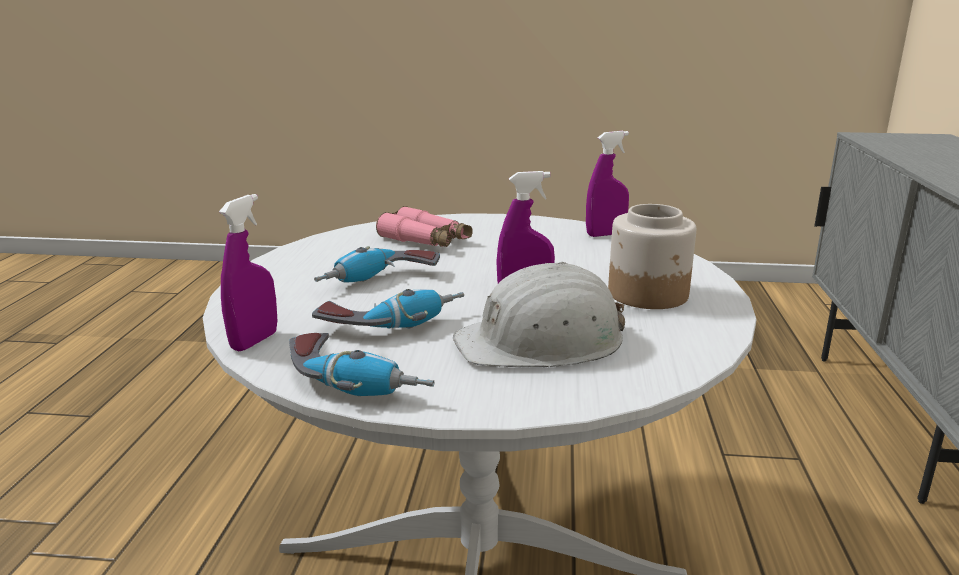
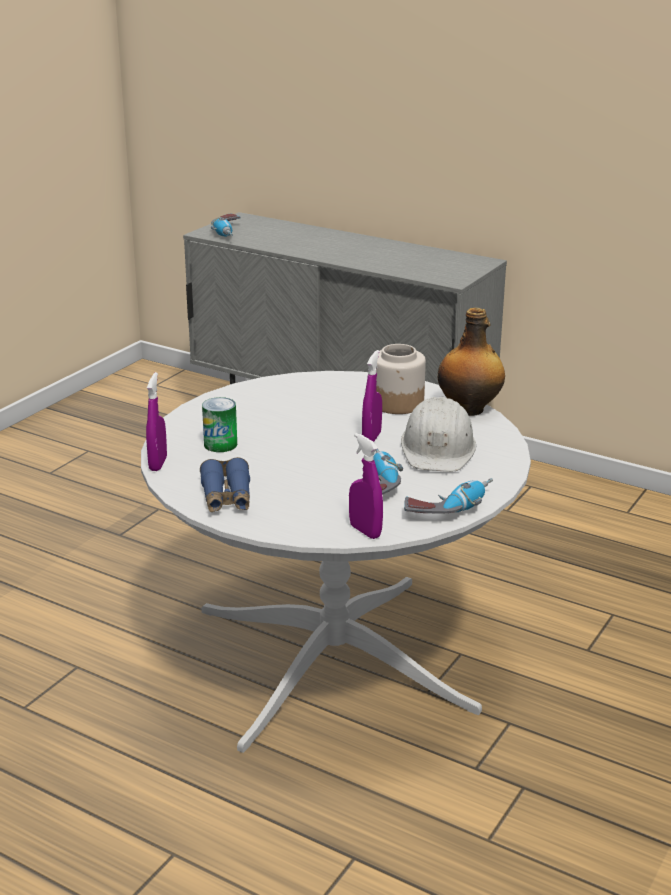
camera: 65 degrees left, 5 degrees up
(305, 264) = (226, 497): none -> blue binoculars
(379, 282) = (296, 476): power drill -> power drill (229, 233)
(425, 240) = (220, 444): pink binoculars -> can
(605, 234) = (278, 383): purple spray bottle -> purple spray bottle (158, 464)
(702, 340) = (469, 409): none -> bottle

